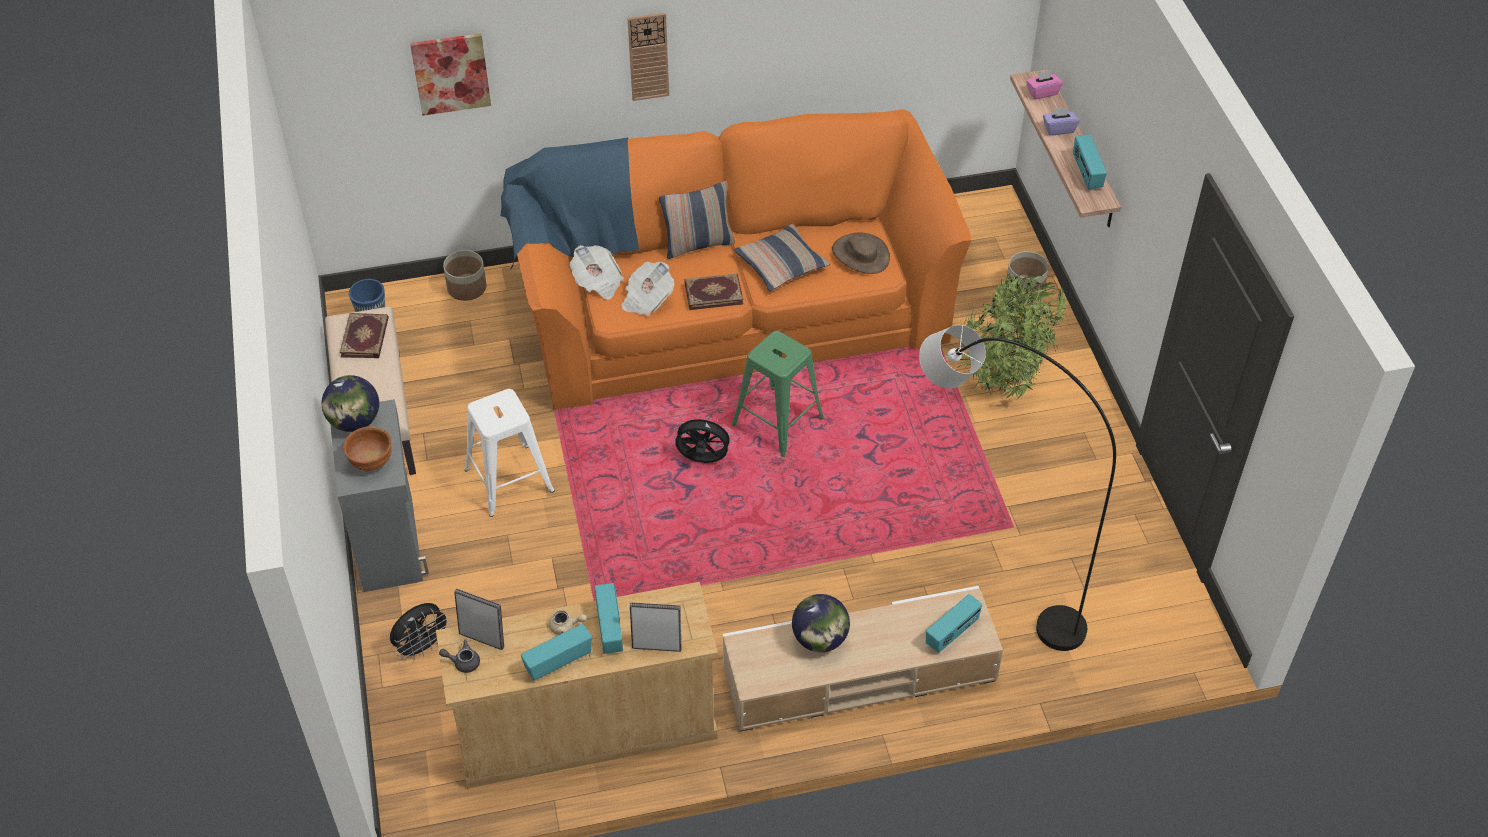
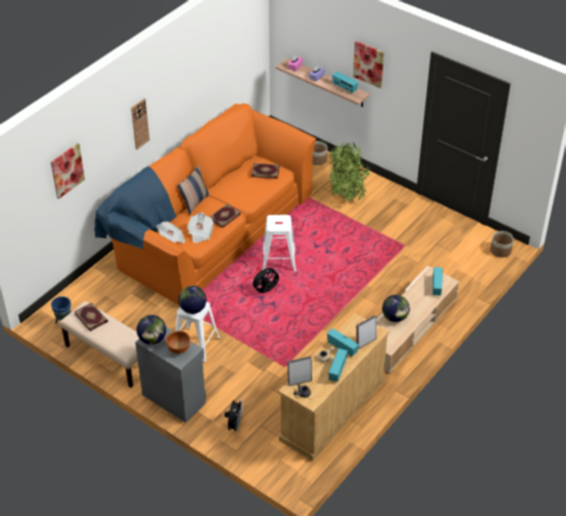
camera: 40 degrees left, 5 degrees down
(467, 287) = (87, 284): planter -> planter (500, 250)
(494, 414) = (193, 309): none -> globe
(779, 422) = (279, 259): green stool -> white stool
(781, 264) = (238, 192): pillow -> none
(860, 255) = (265, 171): brown hat -> book
(986, 577) = (414, 268): grey floor lamp -> none
(1131, 146) = (368, 64): none -> picture

